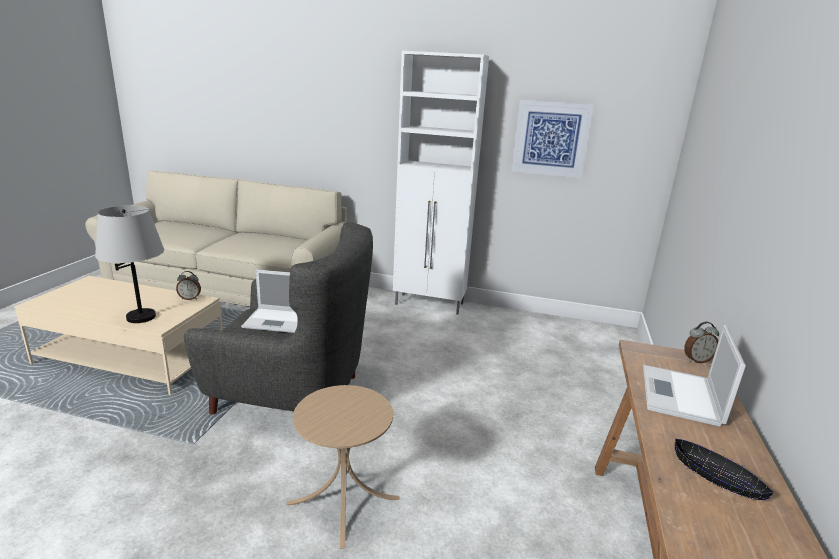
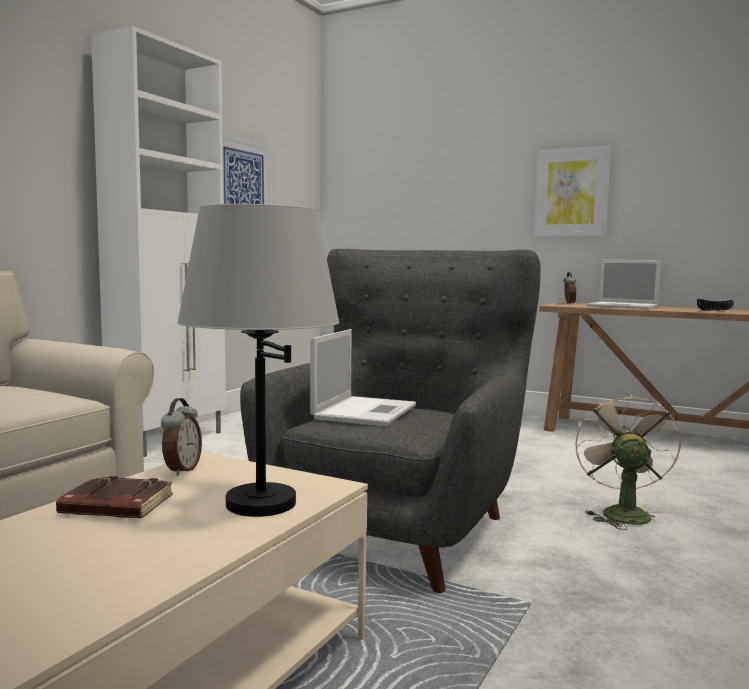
camera: 75 degrees left, 15 degrees down
(148, 296) = (115, 506): none -> brown book
(343, 500) = (621, 513): beige side table -> beige fan
(769, 216) = (571, 193): none -> picture

